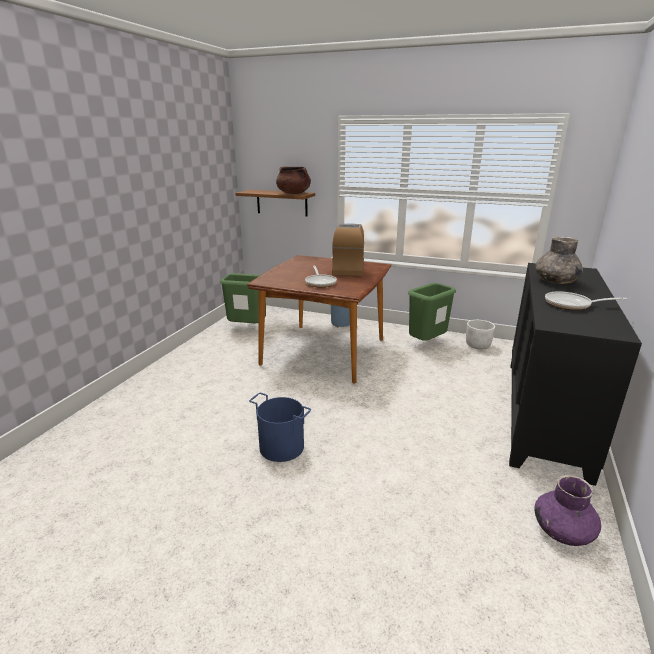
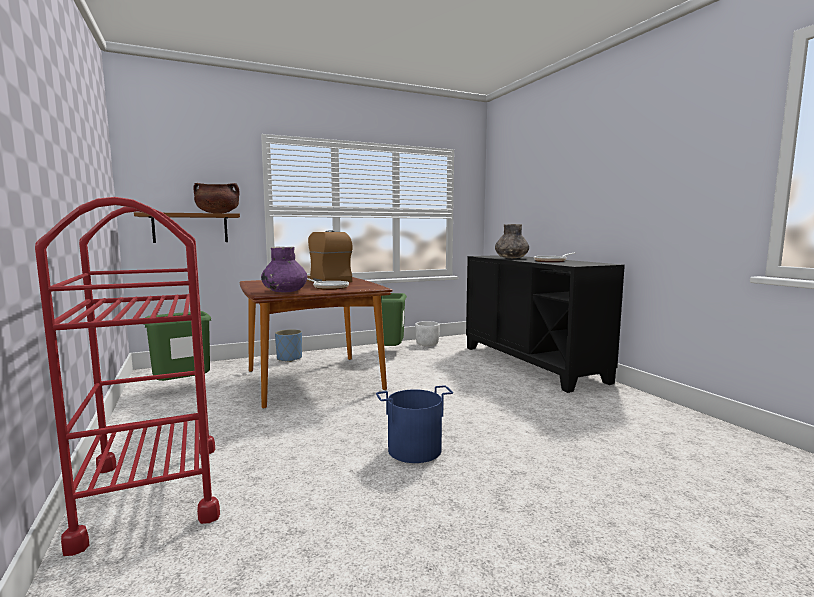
camera: 45 degrees left, 15 degrees down
(140, 399) = (152, 491): none -> red cart
(562, 530) = (643, 407): purple vase -> purple vase (285, 291)

